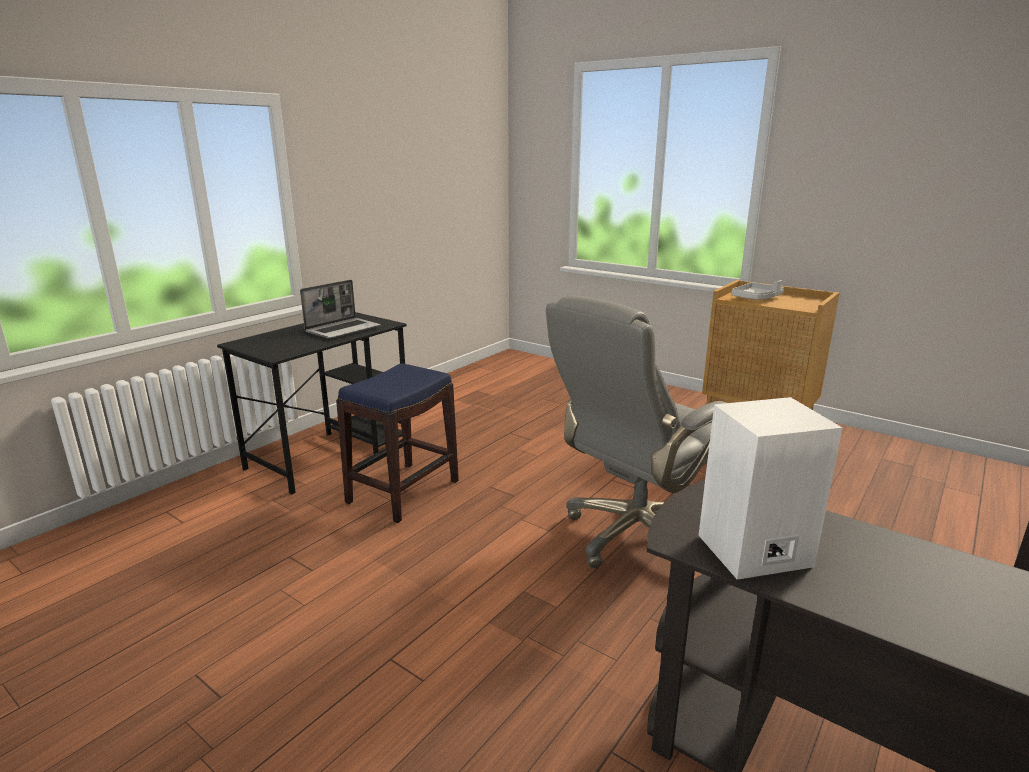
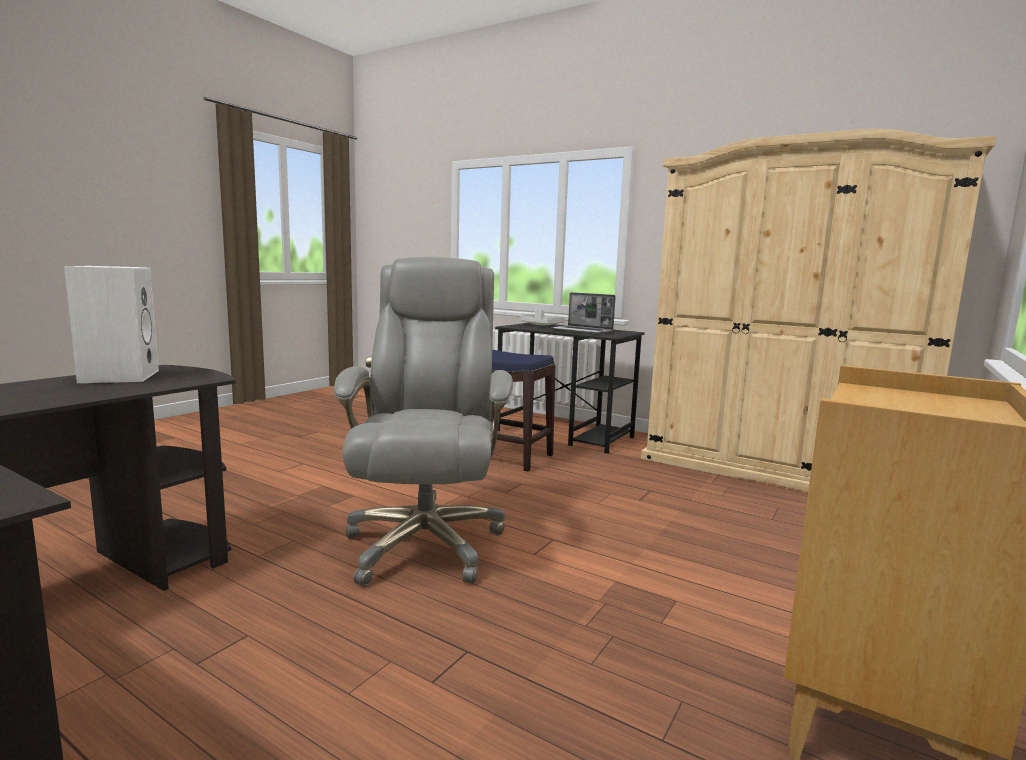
camera: 85 degrees right, 10 degrees down
(470, 384) = (776, 471): none -> beige wardrobe
(633, 535) = (427, 542): grey office chair -> grey office chair turned 45 degrees clockwise
(757, 298) = (904, 400): grey tray -> grey tray (541, 325)

